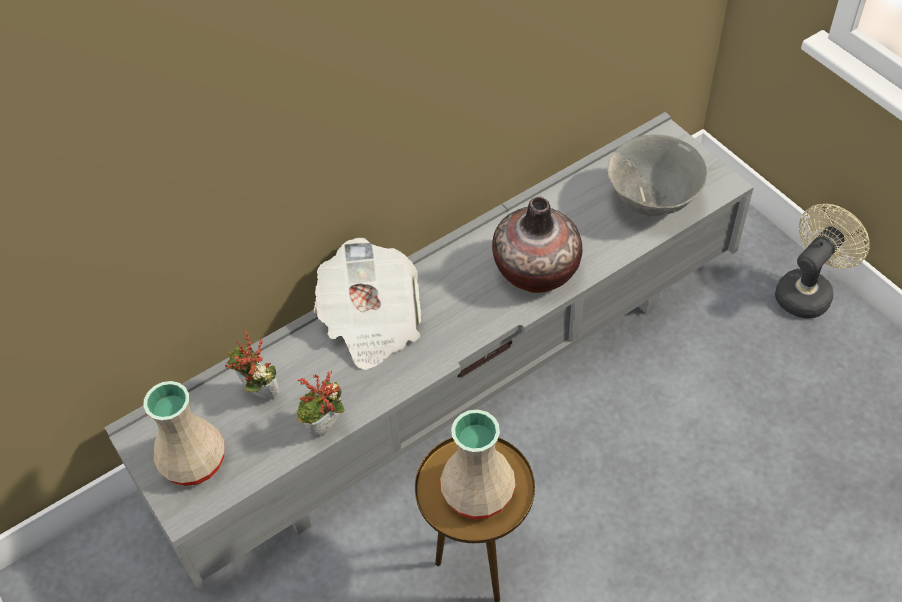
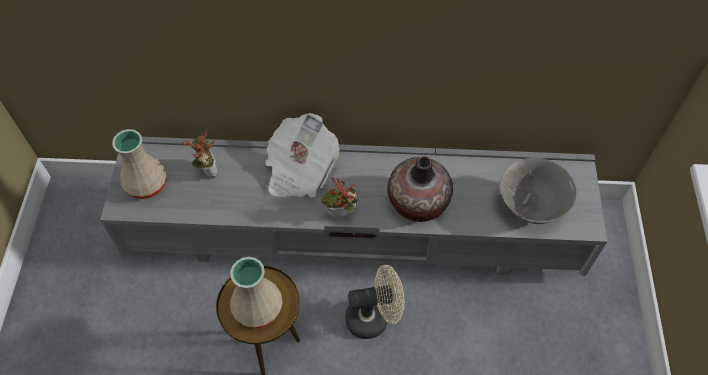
camera: 35 degrees right, 5 degrees up
(327, 430) = (223, 214): potted plant -> potted plant (340, 216)
(808, 291) = (616, 333): beige fan -> beige fan (374, 317)

